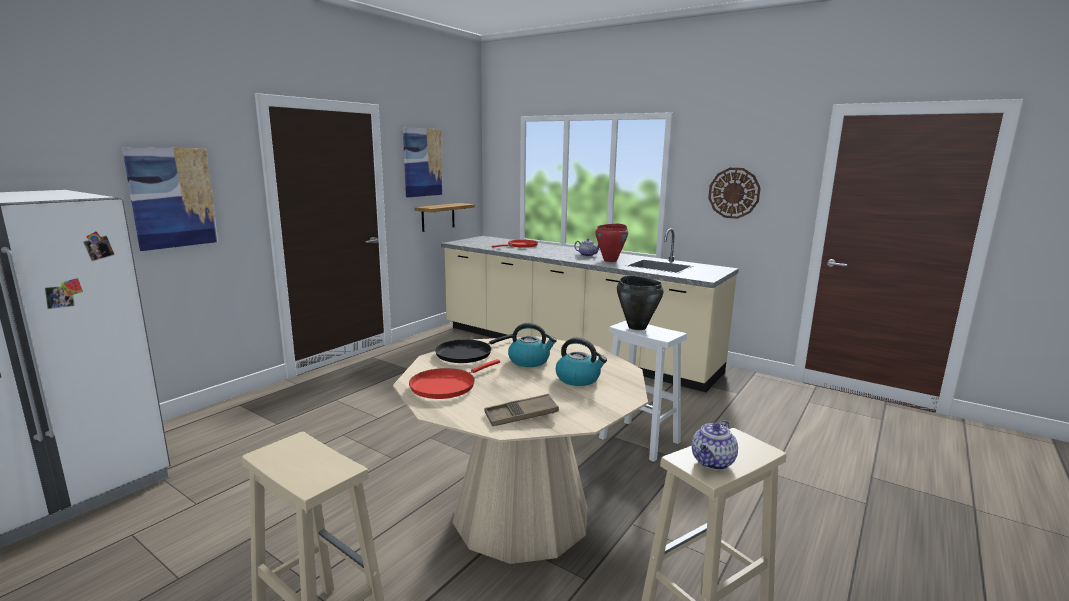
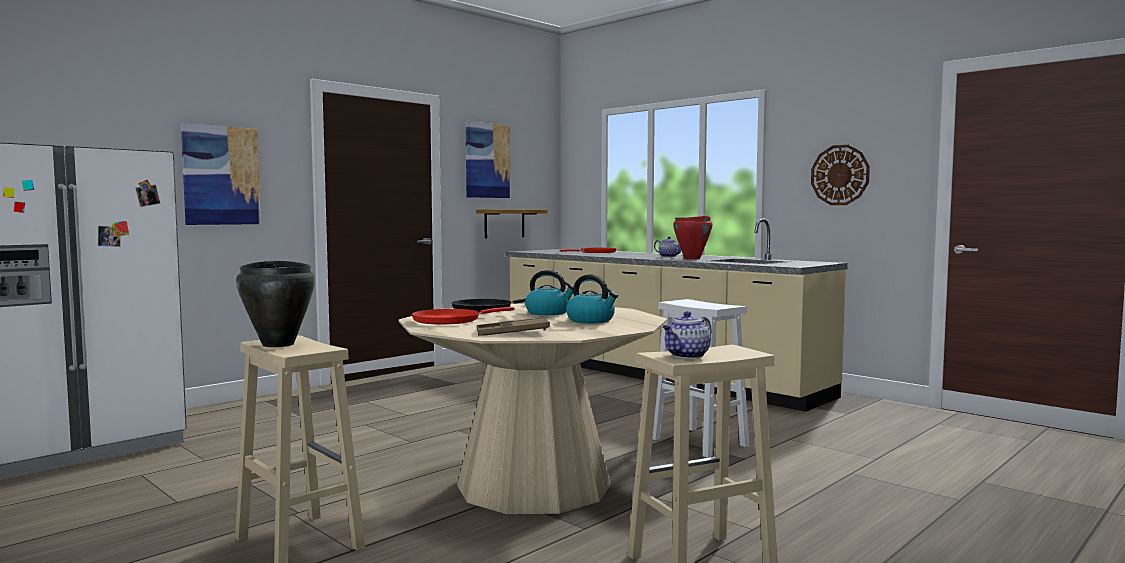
camera: 10 degrees right, 10 degrees down
(637, 327) = (691, 302): black cooking pot -> black cooking pot (279, 344)

